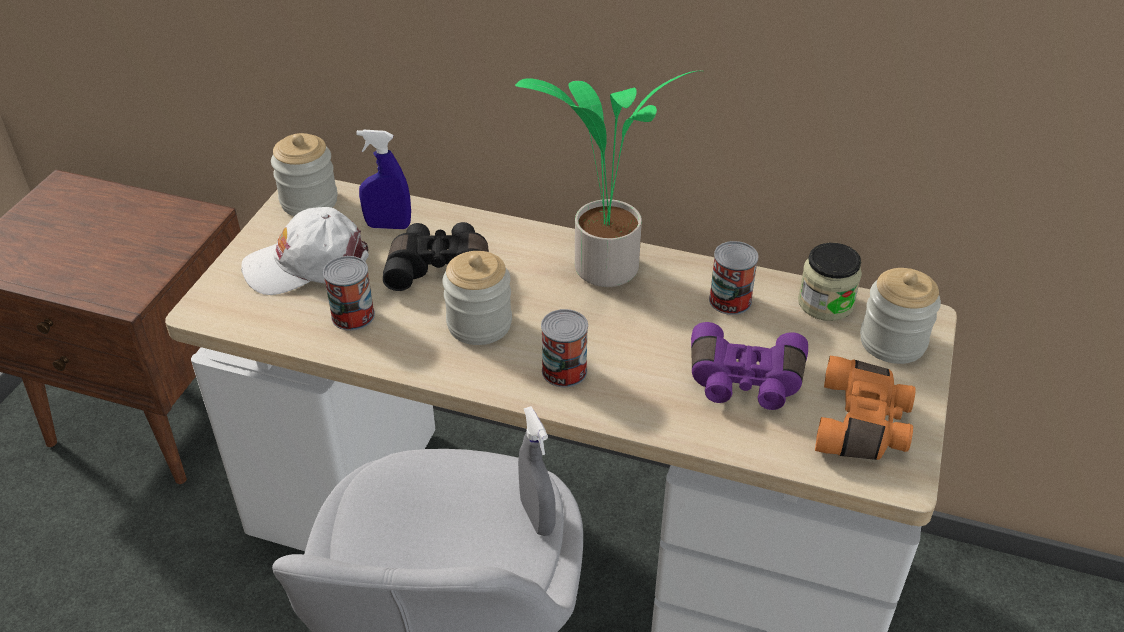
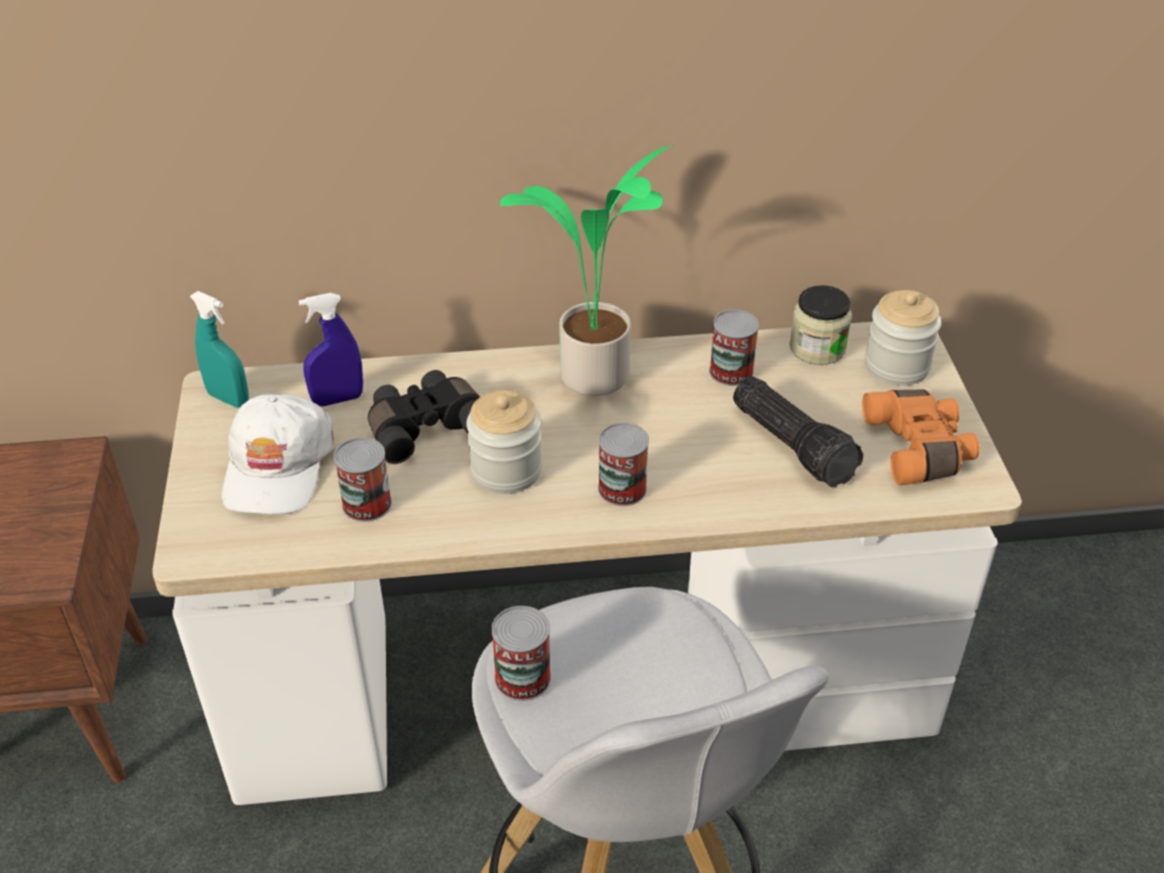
camera: 25 degrees left, 0 degrees up
(308, 264) = (277, 466): white cap -> white cap turned 45 degrees counterclockwise
(309, 201) = (228, 399): jar -> turquoise spray bottle
(372, 499) = (523, 678): none -> can
(537, 516) = (695, 634): grey spray bottle -> none
(744, 382) = (794, 444): purple binoculars -> flashlight

